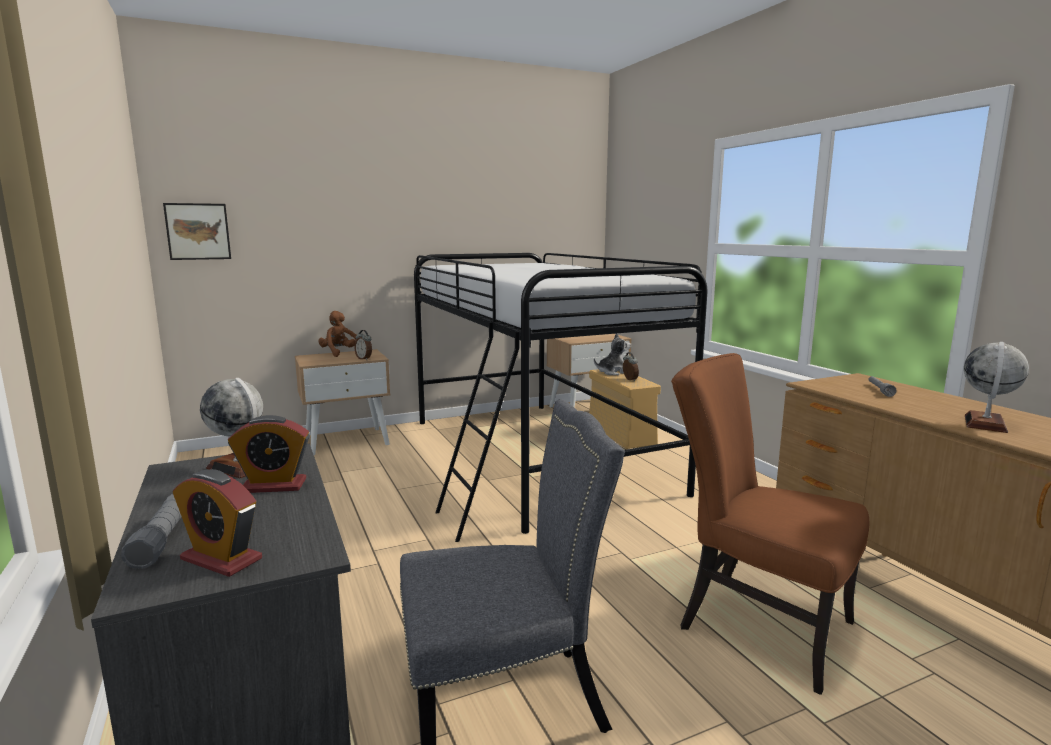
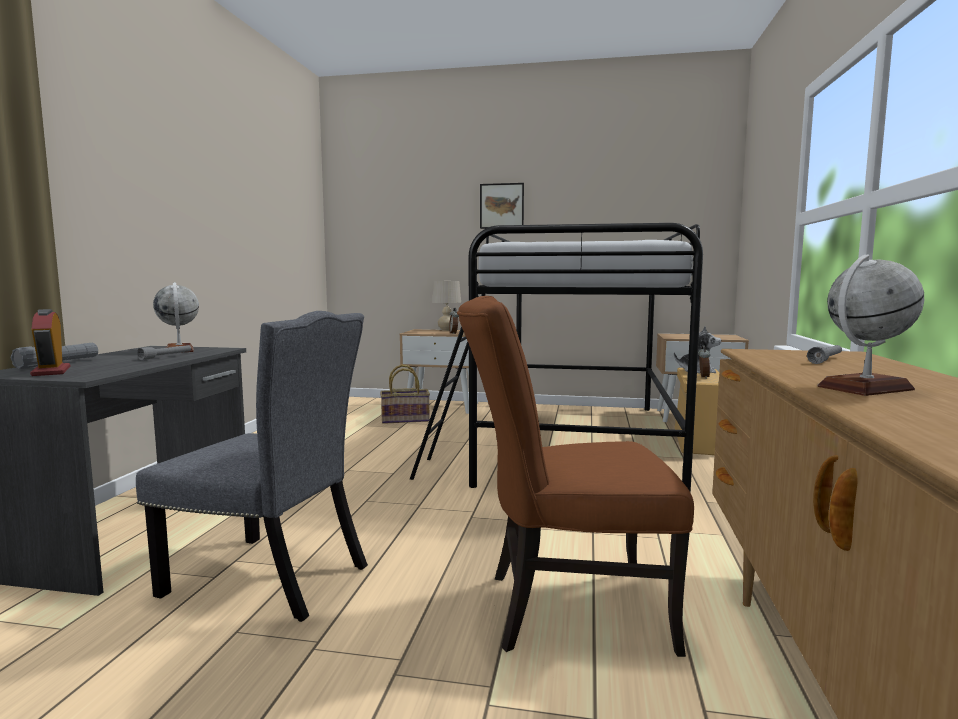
camera: 35 degrees right, 5 degrees down
(198, 231) = (355, 227): picture -> picture (501, 206)
(274, 486) = (166, 357): alarm clock -> grey flashlight
(331, 467) = (405, 419): none -> basket
(340, 353) = (446, 330): brown plush toy -> beige table lamp
(754, 622) = (565, 609): brown chair -> brown chair turned 75 degrees counterclockwise

